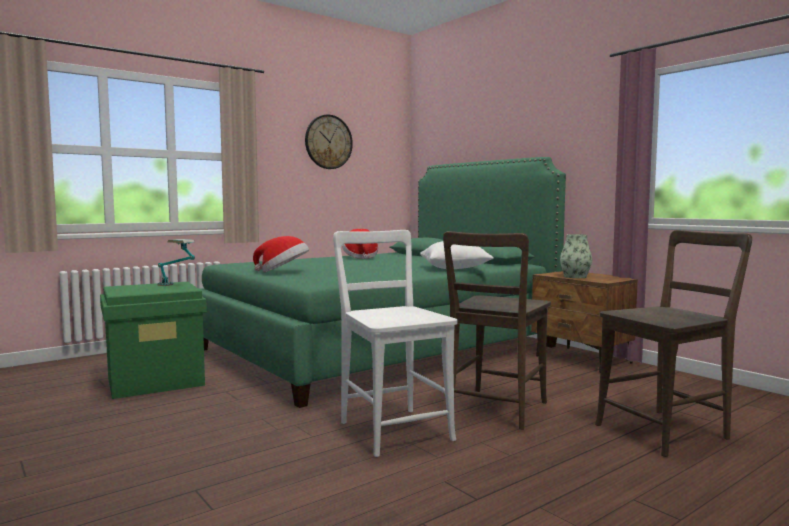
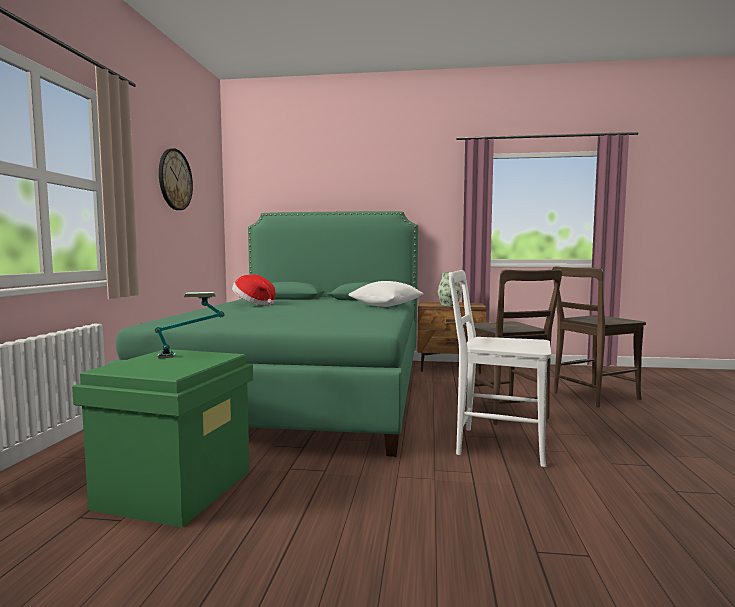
camera: 45 degrees left, 0 degrees up
(283, 272) = (281, 323): hat -> none
(666, 431) = (592, 396): brown chair -> brown chair turned 135 degrees counterclockwise

